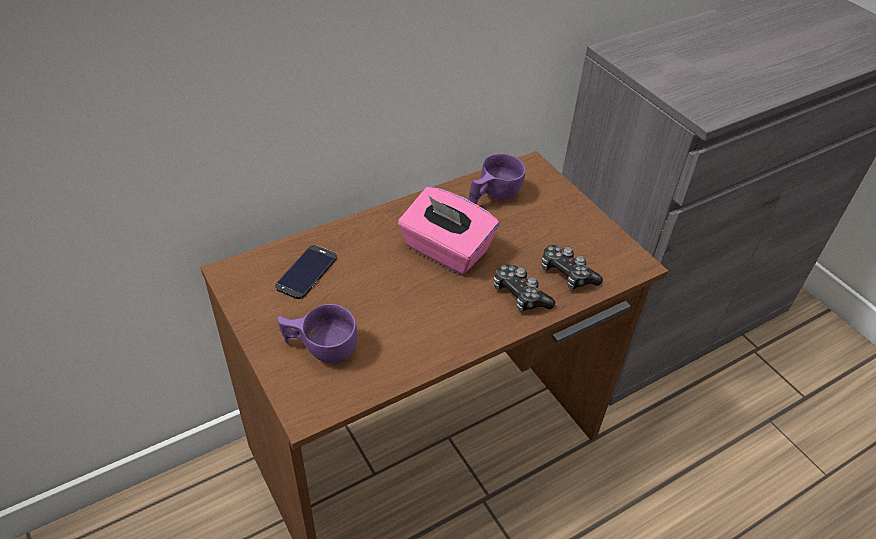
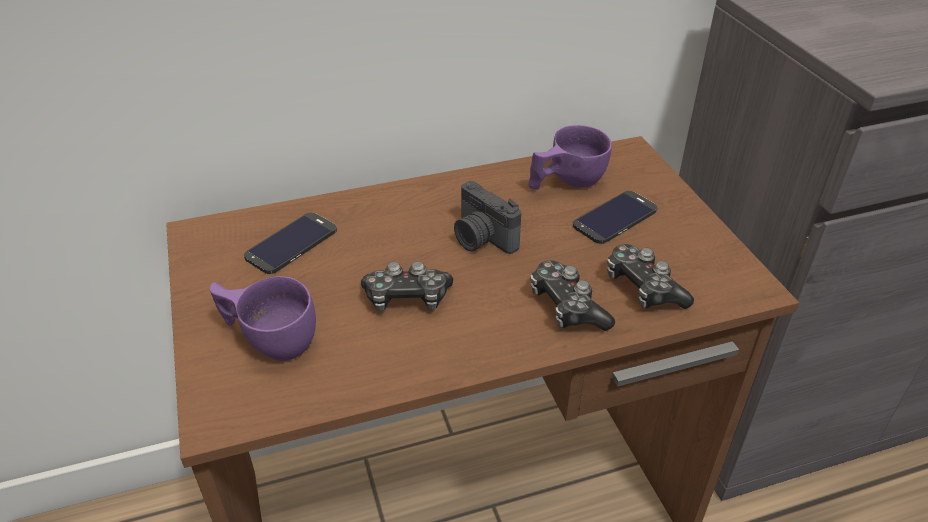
camera: 15 degrees right, 5 degrees down
(407, 304) = (407, 298): none -> game controller
(445, 250) = (481, 239): pink tissue box -> camera
(534, 221) = (615, 218): none -> phone

